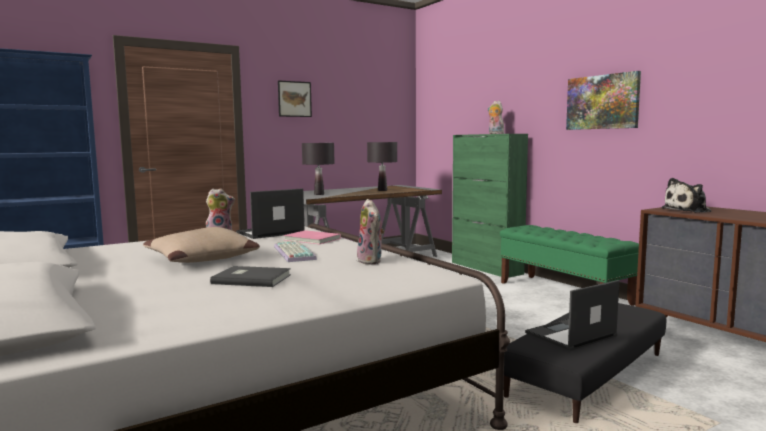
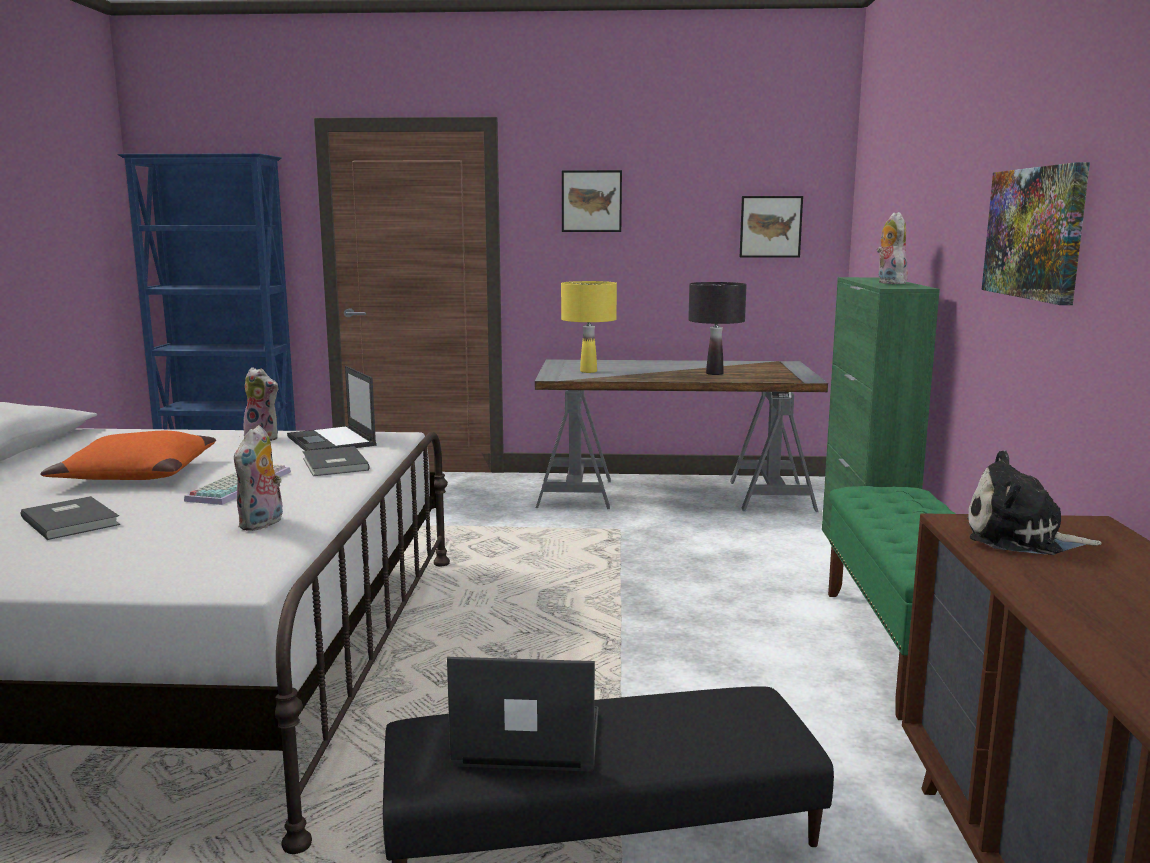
camera: 35 degrees right, 5 degrees up
(202, 259) = (135, 474): beige pillow -> orange pillow
(269, 233) = (332, 441): laptop -> laptop turned 120 degrees counterclockwise
(312, 239) = (333, 465): pink book -> grey book
(319, 194) = (588, 371): black table lamp -> yellow table lamp
(382, 115) = (770, 226): none -> picture

